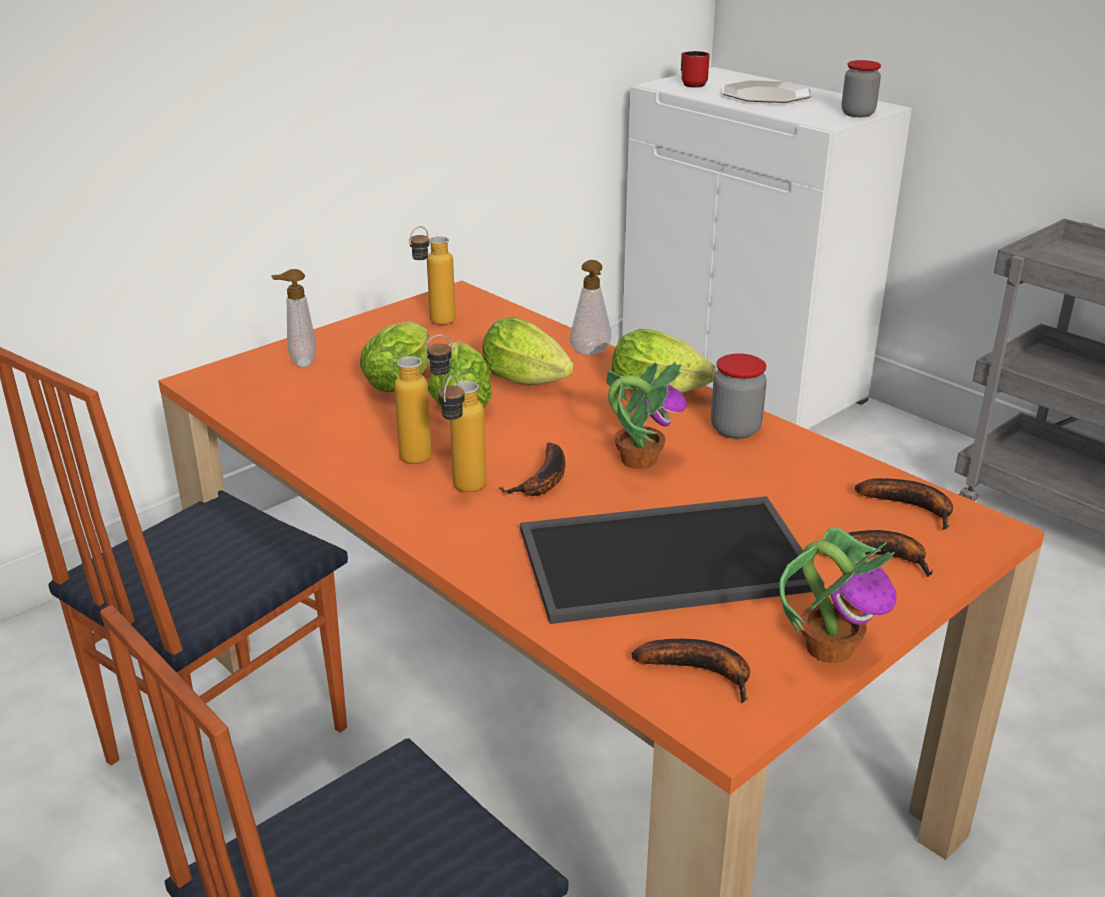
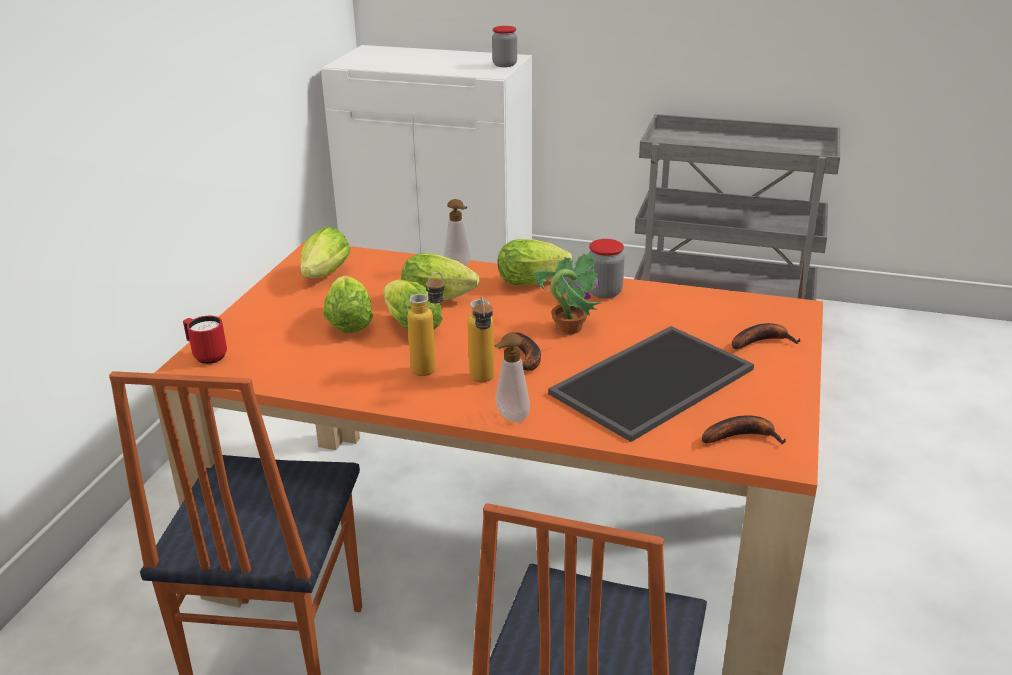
camera: 30 degrees left, 0 degrees up
(300, 362) = (254, 331): soap dispenser -> soap dispenser (510, 418)
(434, 324) = (323, 277): bottle -> lettuce
(691, 84) = (364, 60): red mug -> red mug (206, 355)
(767, 95) = (427, 60): plate -> none
(829, 647) = (789, 399): potted plant -> none
(912, 507) = (747, 308): banana -> none

